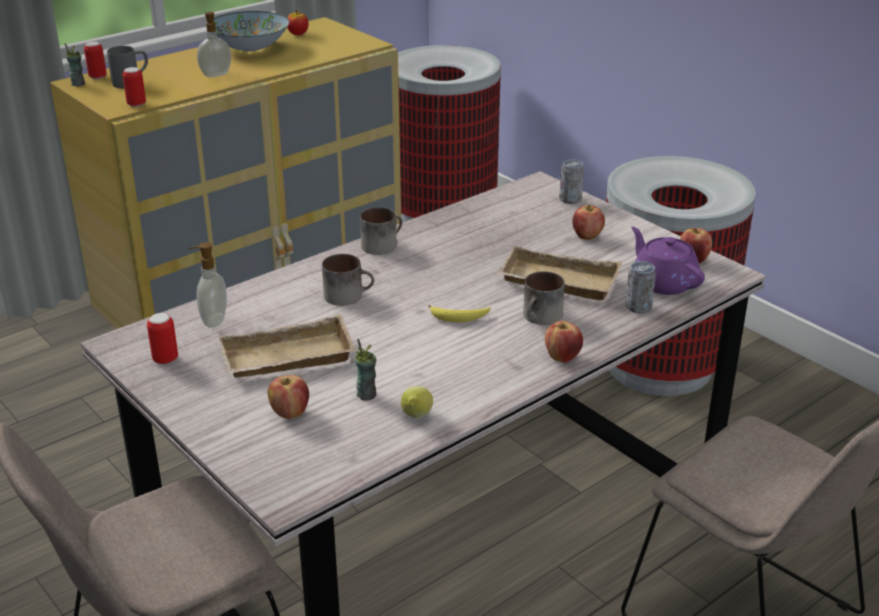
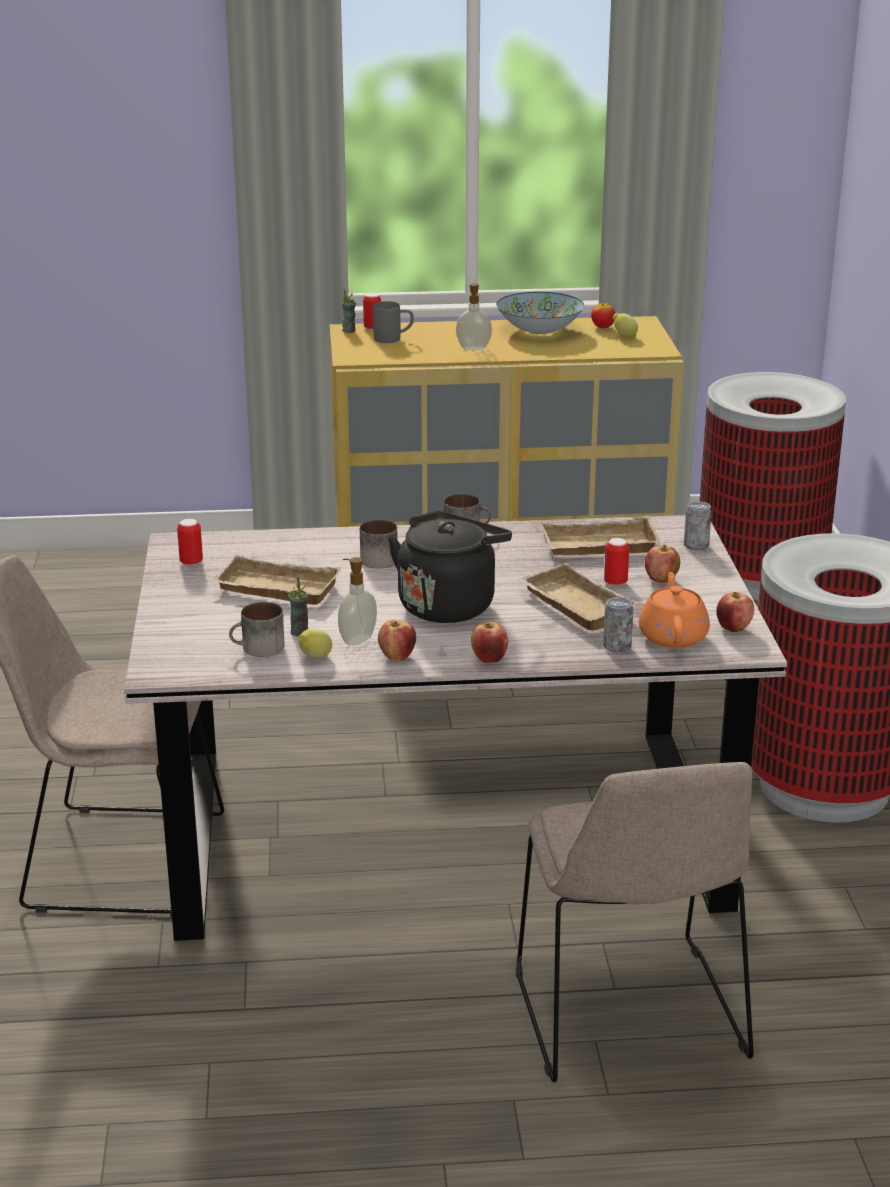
camera: 35 degrees right, 5 degrees down
(136, 104) = (372, 358): can -> can (615, 582)
(213, 320) = (258, 547): soap dispenser -> soap dispenser (357, 639)
(290, 413) = (229, 625): apple -> apple (397, 656)
(326, 38) = (624, 337): none -> lemon
(459, 317) = (449, 605): banana -> black kettle
(502, 224) = (598, 547): none -> beige tray
(541, 317) = (518, 626): mug -> mug (258, 649)
(663, 283) = (673, 636): purple teapot -> orange teapot

